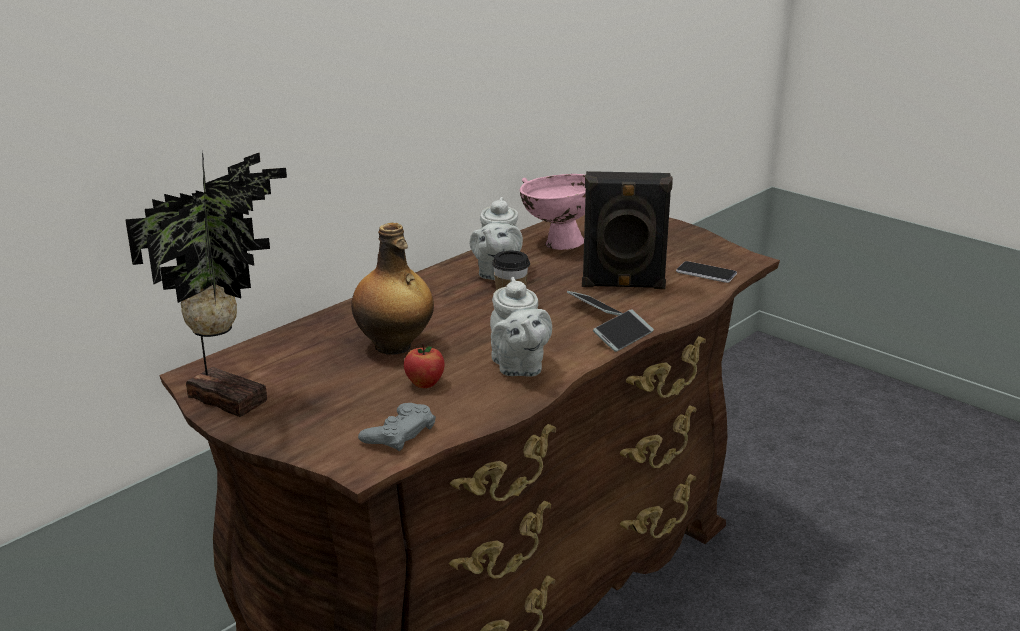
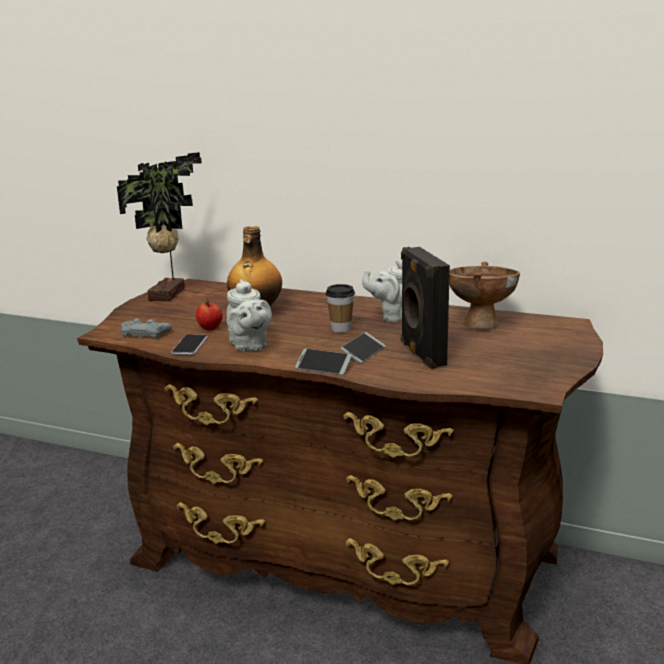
camera: 70 degrees right, 5 degrees down
(518, 367) = (249, 346): grey teapot -> grey teapot turned 75 degrees counterclockwise
(556, 242) = (481, 322): pink bowl -> brown bowl
(706, 273) = (484, 379): phone -> phone (189, 345)

